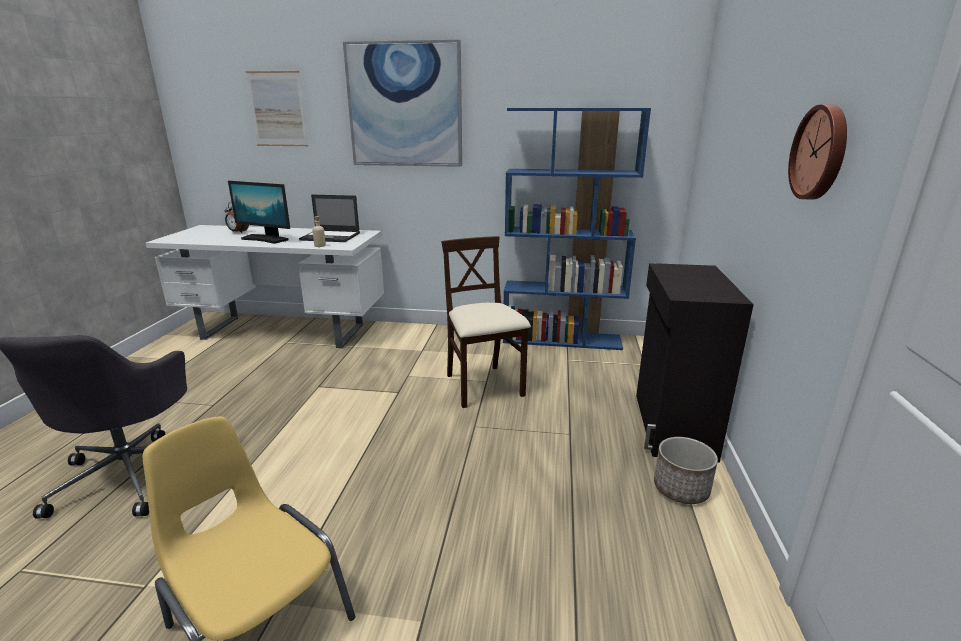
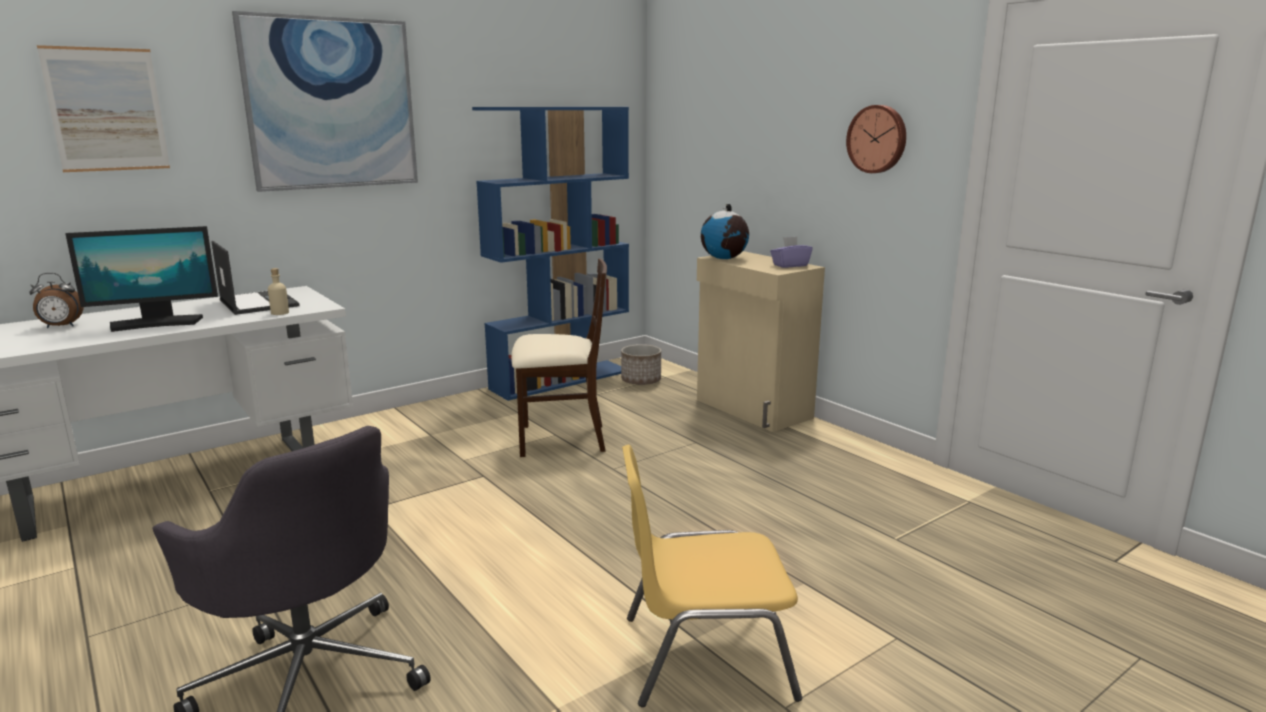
camera: 45 degrees left, 5 degrees down
(331, 236) = (258, 303): laptop -> laptop turned 90 degrees counterclockwise
(483, 386) = (560, 439): beige chair -> beige chair turned 150 degrees clockwise
(669, 270) = (724, 258): none -> globe
(671, 426) = (752, 409): black cabinet -> beige cabinet
(681, 489) = (818, 441): planter -> planter (641, 381)
(716, 292) = (790, 265): none -> purple tissue box

